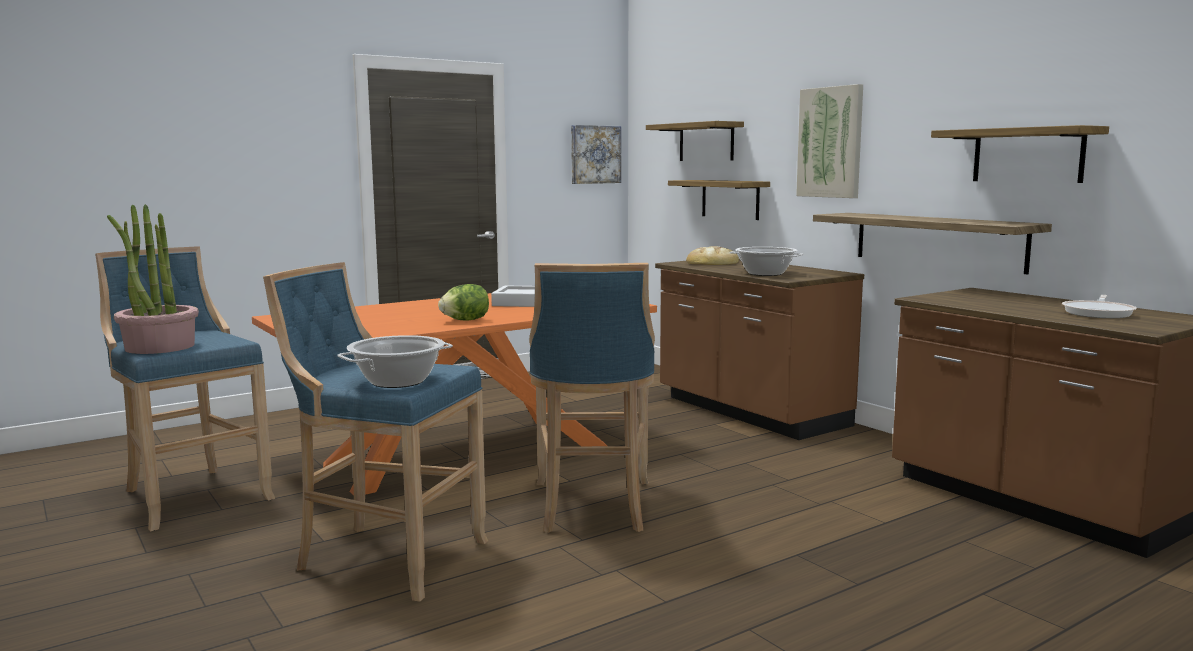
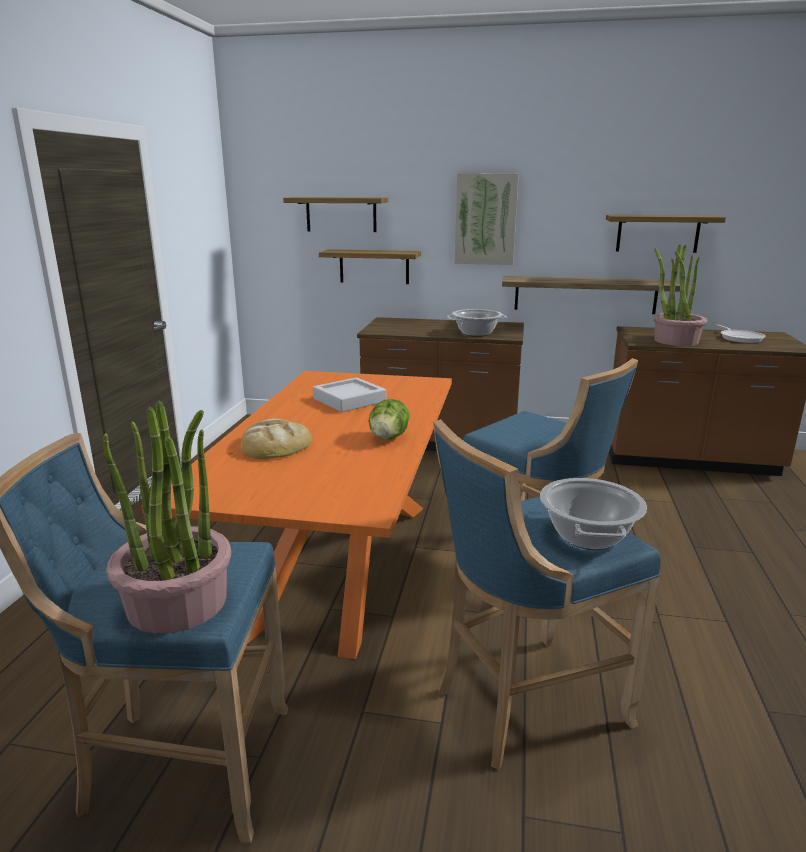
camera: 45 degrees left, 10 degrees up
(595, 154) = (212, 226): picture -> none
(712, 262) = (394, 326): bread -> bread (275, 444)
(979, 303) = (675, 341): none -> potted plant

